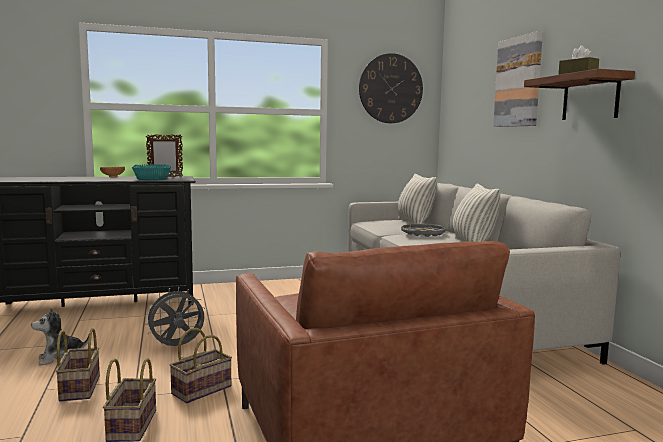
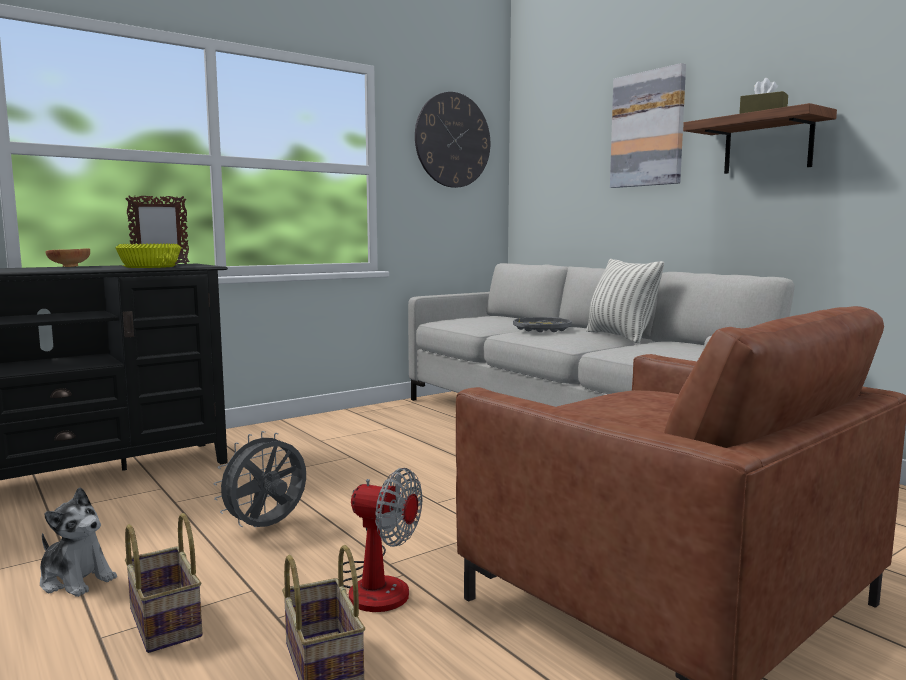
camera: 20 degrees left, 0 degrees up
(60, 358) = (76, 579): plush toy -> plush toy turned 105 degrees counterclockwise
(152, 179) = (151, 266): turquoise bowl -> yellow bowl
(202, 389) = (375, 584): basket -> fan
(415, 222) = (504, 318): pillow -> none

